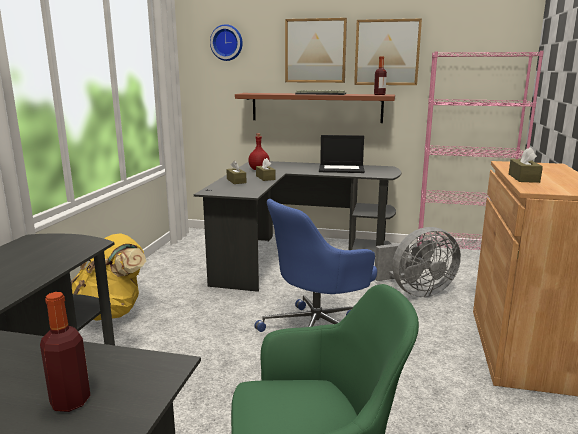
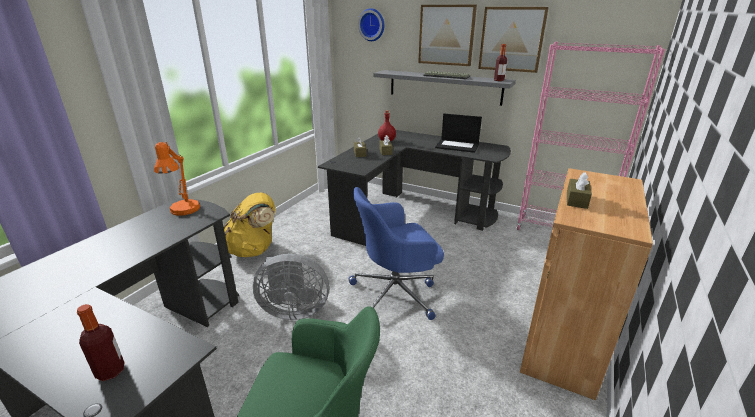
camera: 15 degrees right, 10 degrees up
(47, 245) = (183, 212): none -> orange table lamp
(316, 107) = (444, 87): brown shelf -> grey shelf
(416, 291) = (498, 265): grey fan -> grey fan (293, 310)

